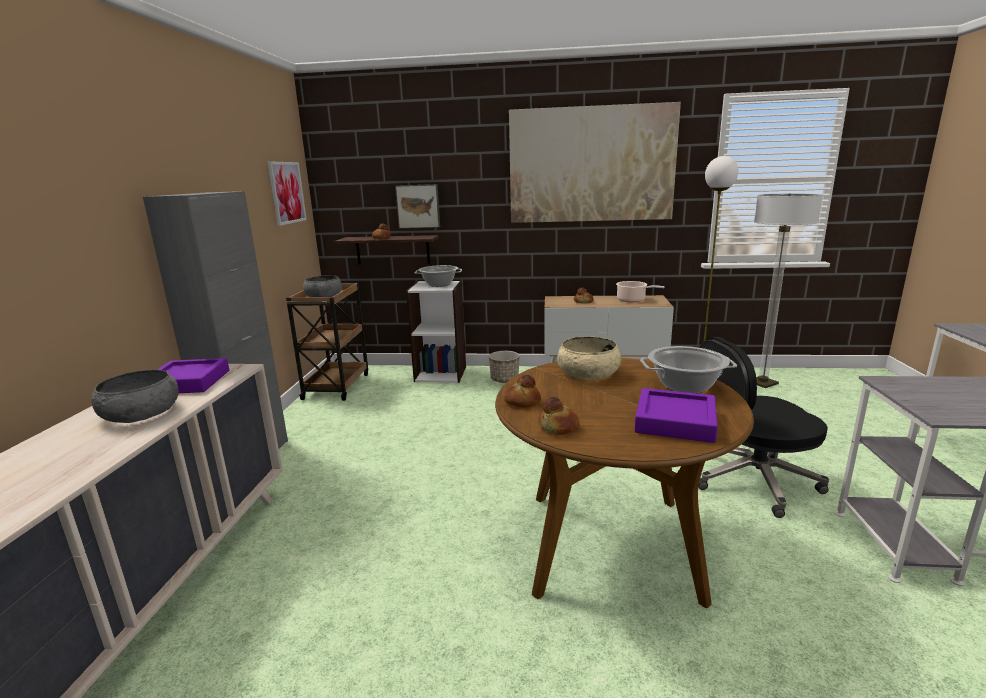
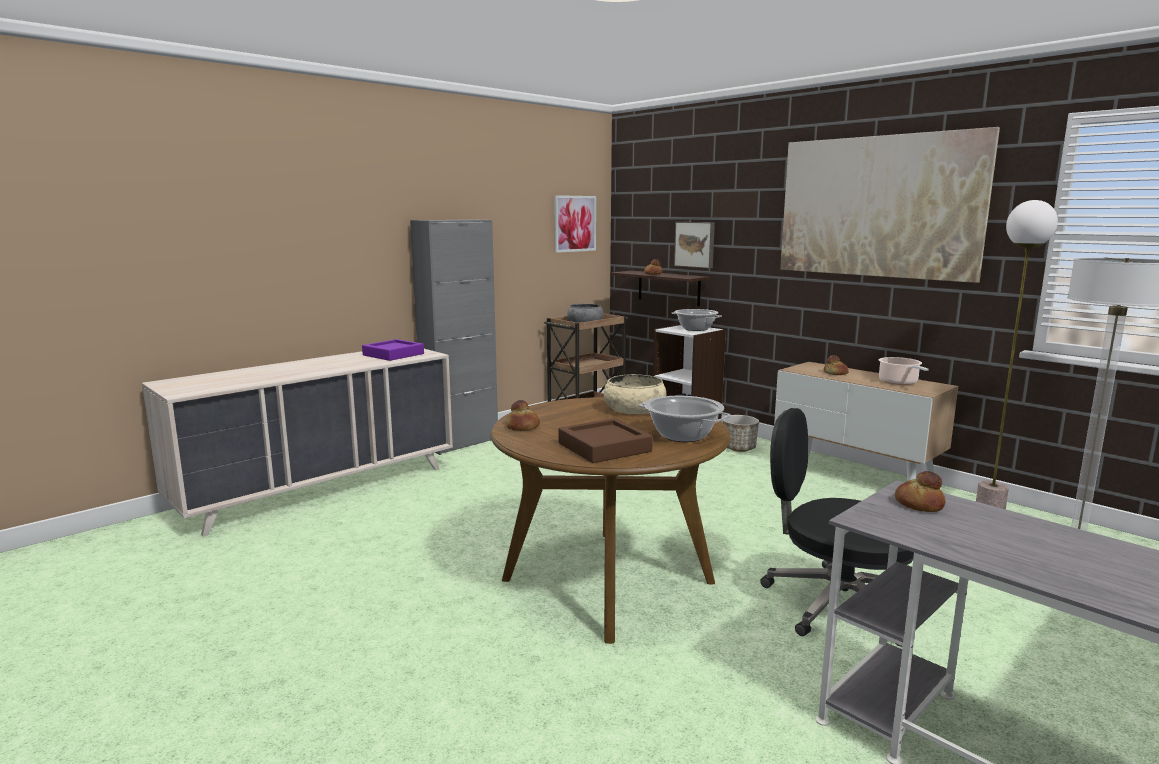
camera: 40 degrees right, 5 degrees down
(141, 413) = (346, 362): grey bowl -> none
(522, 402) = (539, 410): bread -> bread (918, 504)
(675, 421) = (604, 447): purple tray -> brown tray

